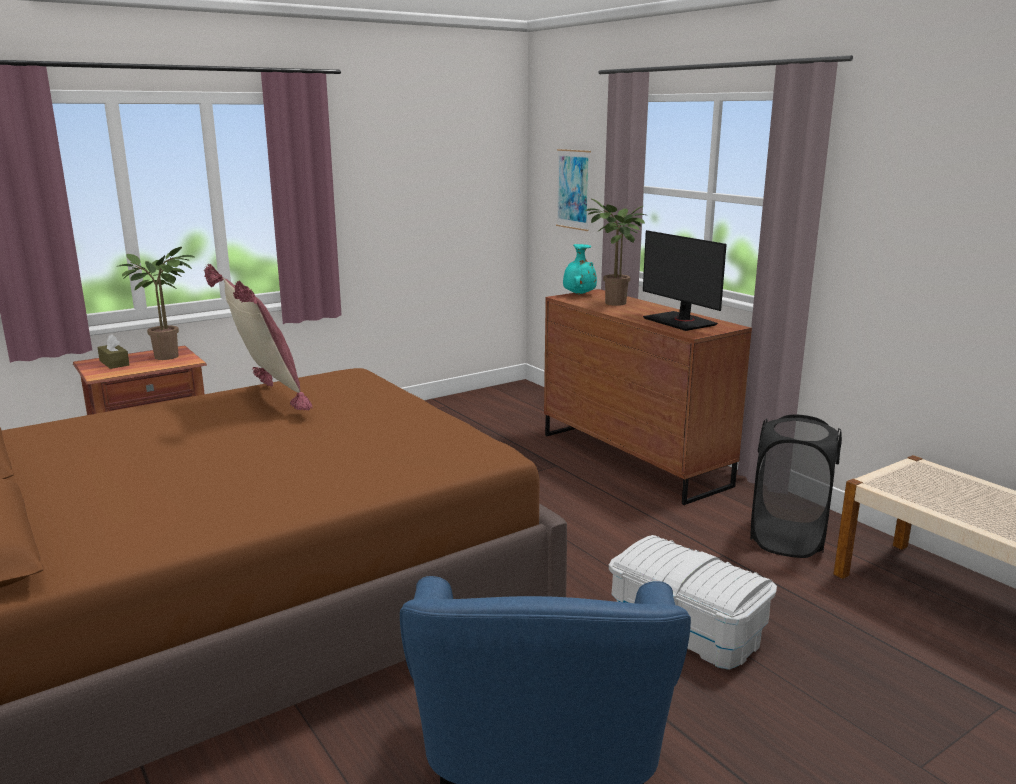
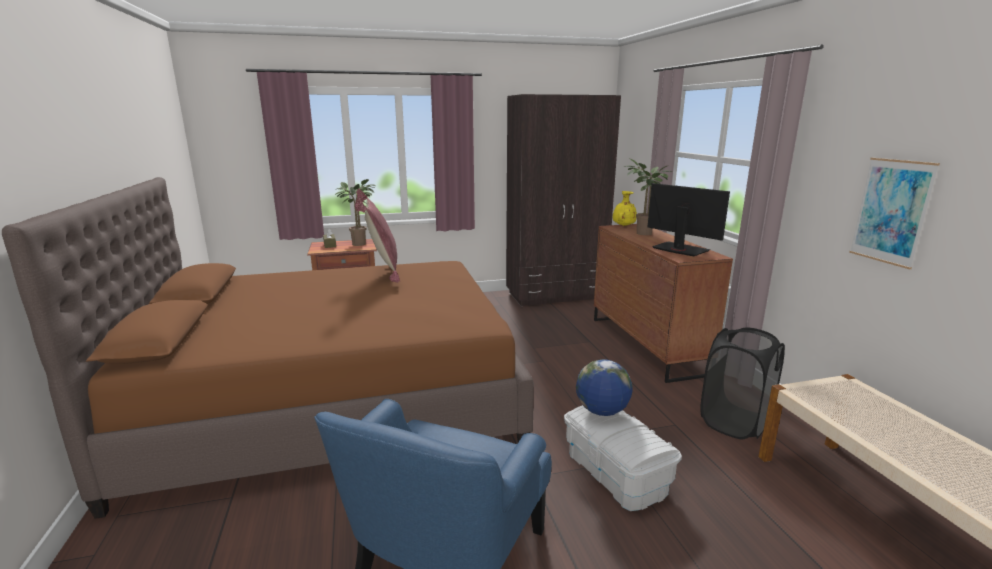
camera: 20 degrees right, 0 degrees up
(470, 406) = (555, 295): none -> brown wardrobe
(573, 189) = (637, 154): picture -> picture (891, 211)
(578, 294) = (623, 226): turquoise vase -> yellow vase
(658, 550) = (602, 411): none -> globe
(680, 321) = (680, 249): monitor -> monitor turned 150 degrees clockwise

